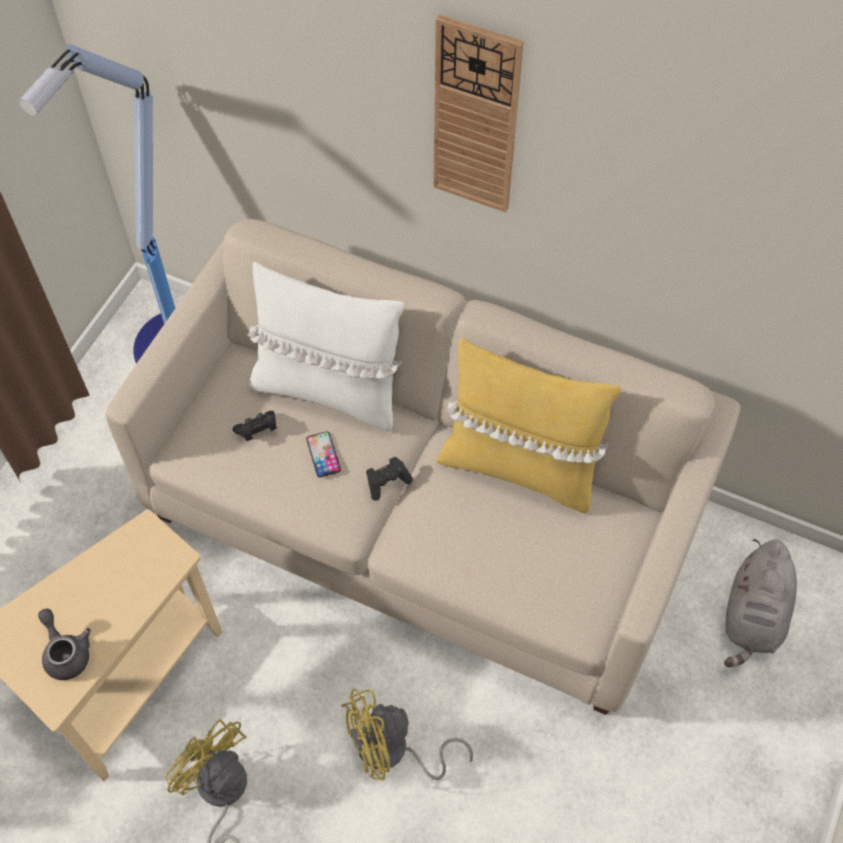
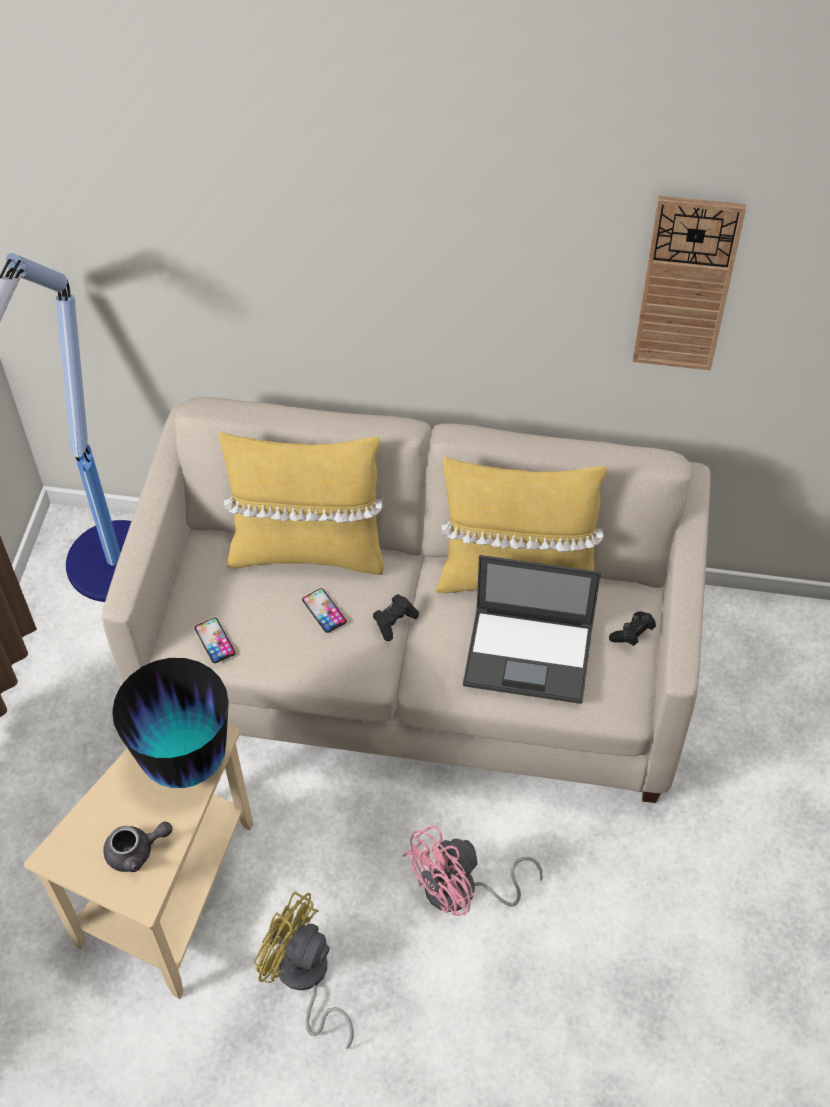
camera: 15 degrees left, 5 degrees down
(66, 652) = (137, 851): grey teapot -> grey teapot turned 120 degrees clockwise
(140, 575) = (185, 762): none -> vase
(213, 458) = (215, 640): none -> phone
(257, 430) = (250, 604): black game controller -> black game controller (632, 634)
(328, 390) = (307, 550): white pillow -> yellow pillow
(392, 752) = (462, 892): yellow fan -> pink fan
(476, 118) = (417, 244): wall clock -> wall clock (686, 285)
(506, 550) = (530, 654): none -> laptop
(753, 616) = (764, 677): grey plush toy -> none

